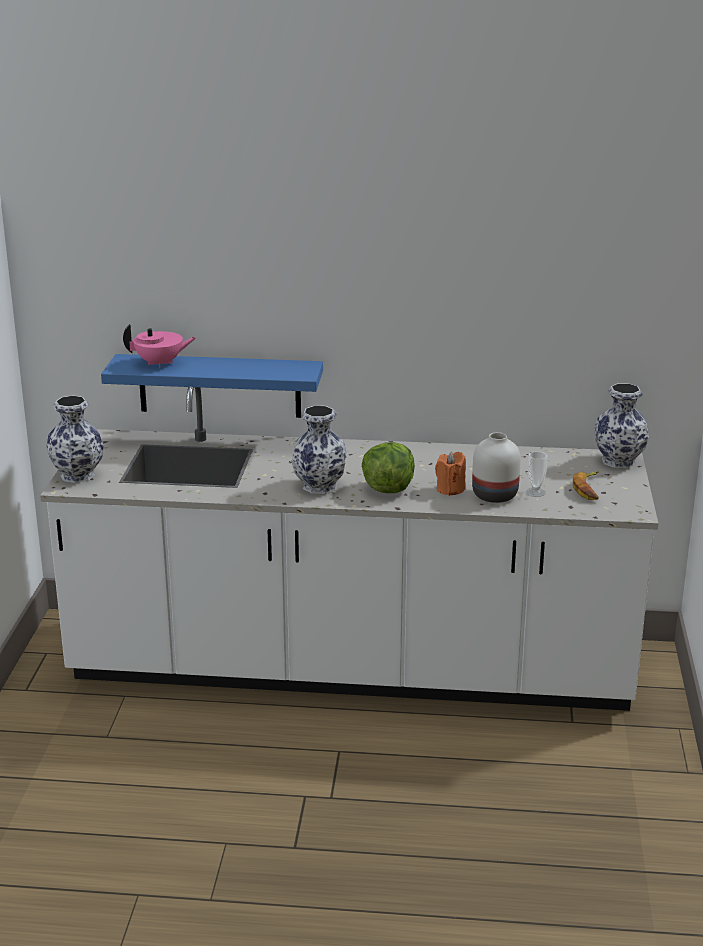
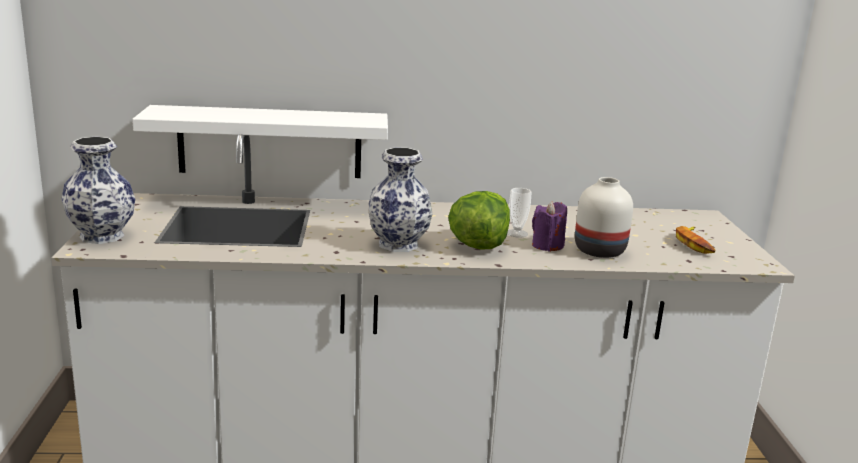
camera: 10 degrees left, 5 degrees down
(160, 363) = (203, 112): pink teapot -> none
(219, 385) = (270, 142): blue shelf -> white shelf
(450, 489) = (547, 246): orange candle -> purple candle
(535, 492) = (641, 247): cup -> cup (517, 233)
(619, 461) = (704, 219): vase -> none

